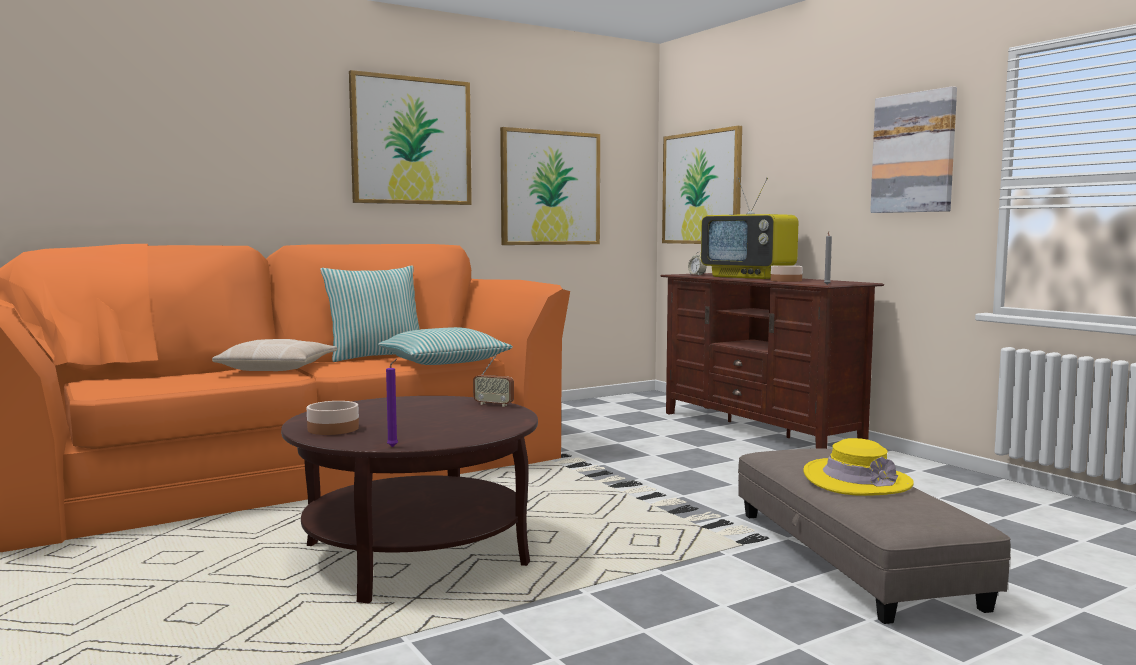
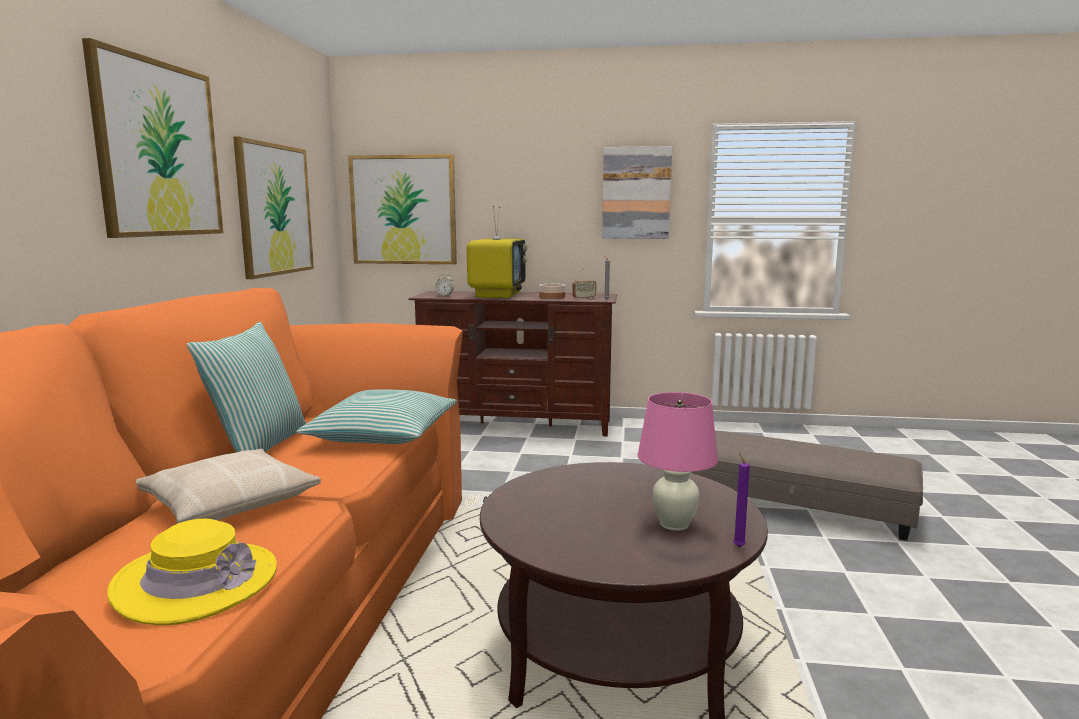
camera: 50 degrees left, 5 degrees up
(333, 429) = (618, 553): bowl -> none
(409, 431) = (674, 524): none -> pink table lamp
(493, 404) = (604, 469): radio -> radio (584, 298)
(749, 277) = (497, 294): television -> television turned 75 degrees counterclockwise
(857, 480) = (803, 450): yellow hat -> yellow hat (196, 582)

